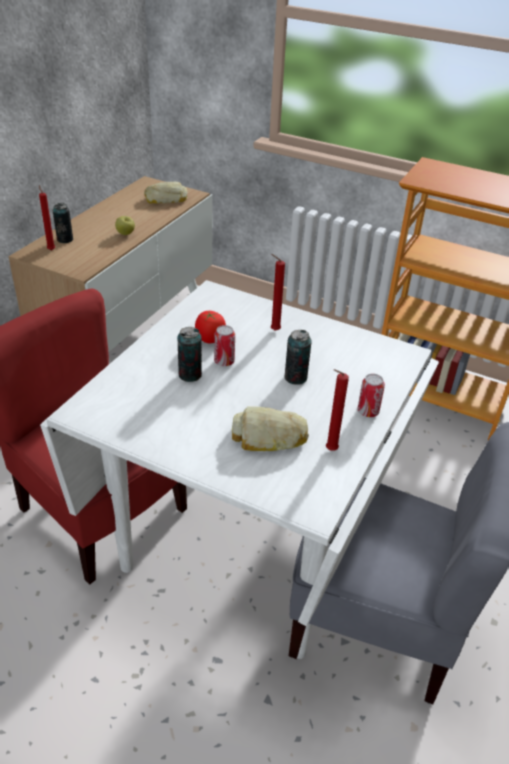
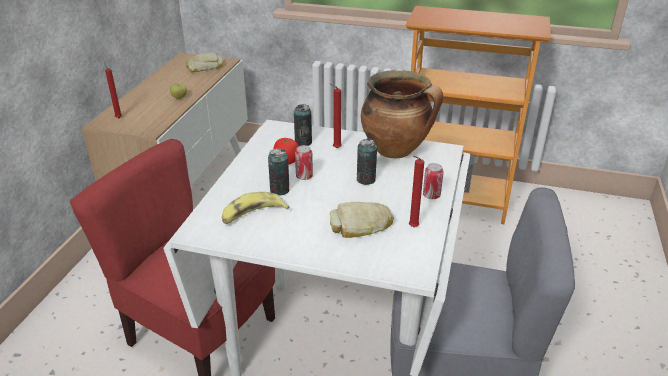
camera: 10 degrees left, 5 degrees down
(65, 239) = (128, 108): can -> can (303, 142)
(148, 401) = (252, 215): none -> banana
(346, 344) = (397, 150): none -> cooking pot

